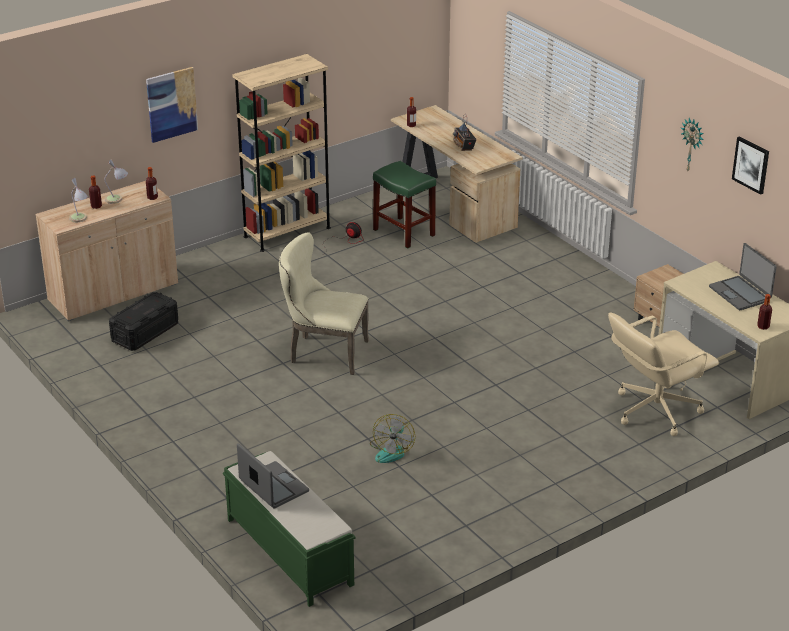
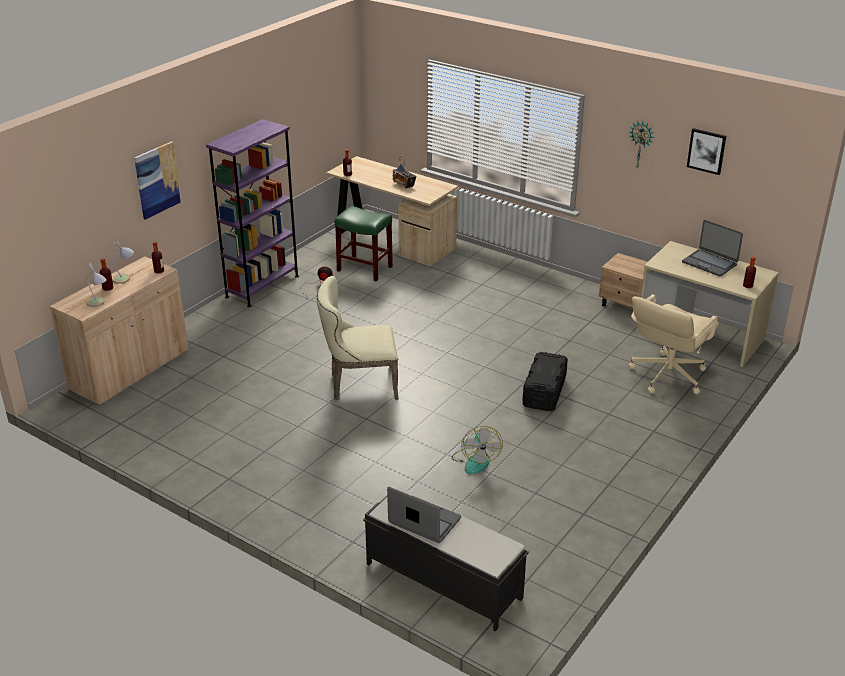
camera: 20 degrees left, 0 degrees up
(145, 332) = (181, 401): black storage box -> black storage box (544, 392)
(287, 232) = (262, 286): beige bookcase -> purple bookcase
(288, 551) = (442, 580): green bench -> black bench

